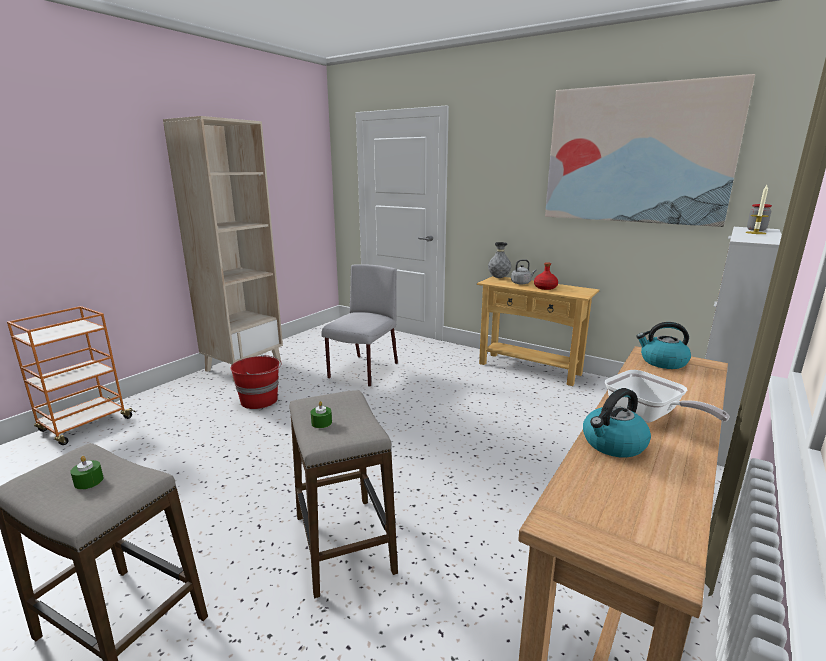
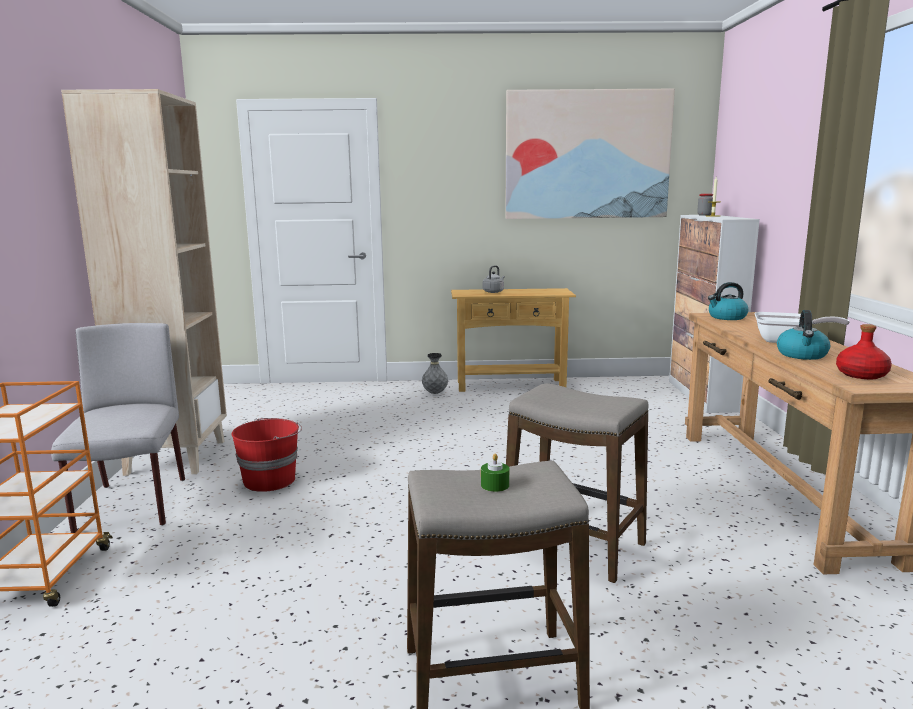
camera: 35 degrees left, 5 degrees down
(321, 423) = (575, 405): green candle -> none
(363, 371) = (348, 425): grey chair -> grey chair (132, 506)
(499, 278) = (462, 290): grey vase -> grey vase (435, 393)
(545, 287) = (523, 292): red bottle -> red bottle (862, 375)

